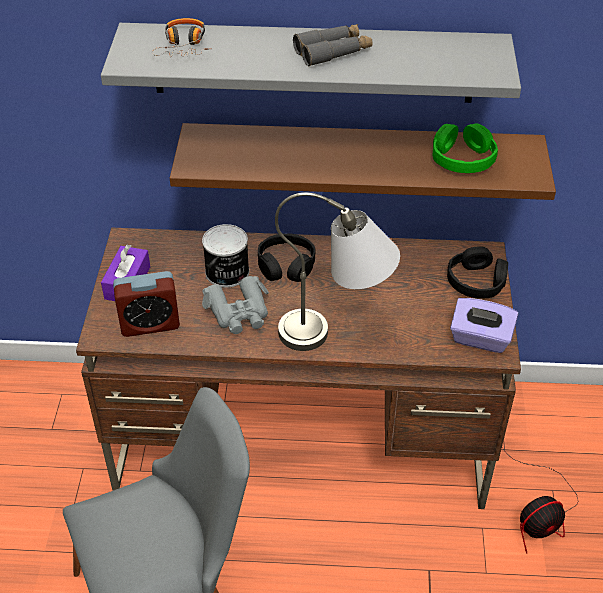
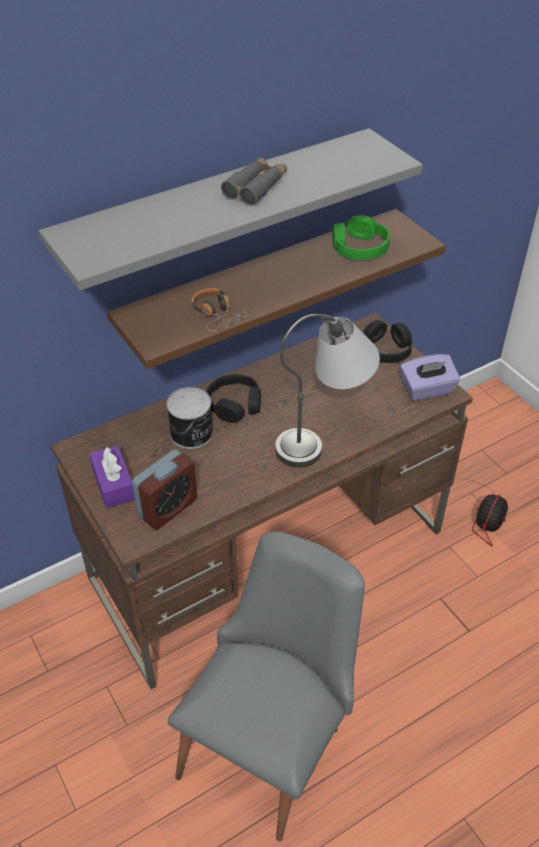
camera: 35 degrees left, 0 degrees up
(184, 46) = (125, 228): headphones -> headphones (217, 314)
(239, 312) = (233, 460): grey binoculars -> none

